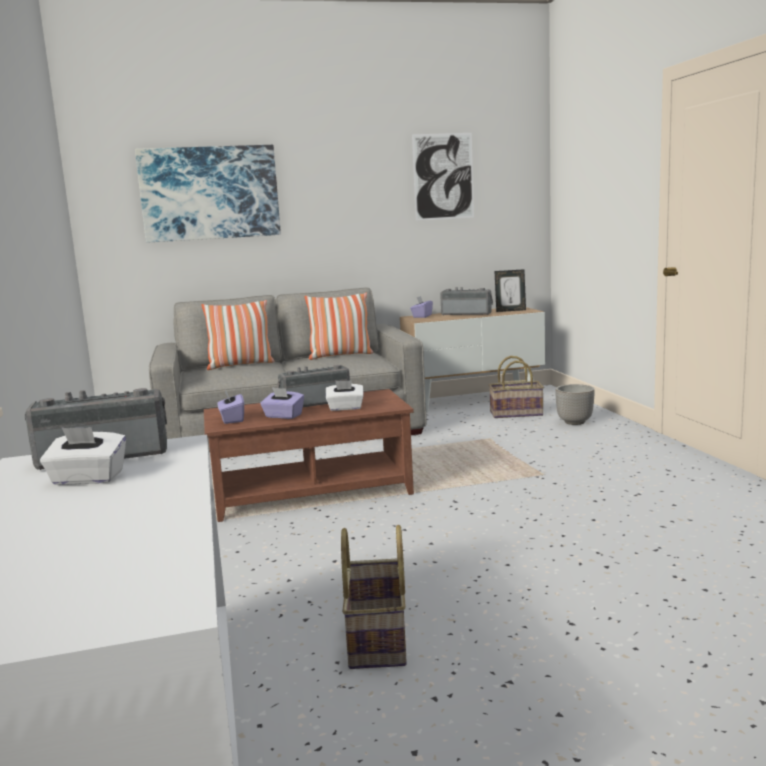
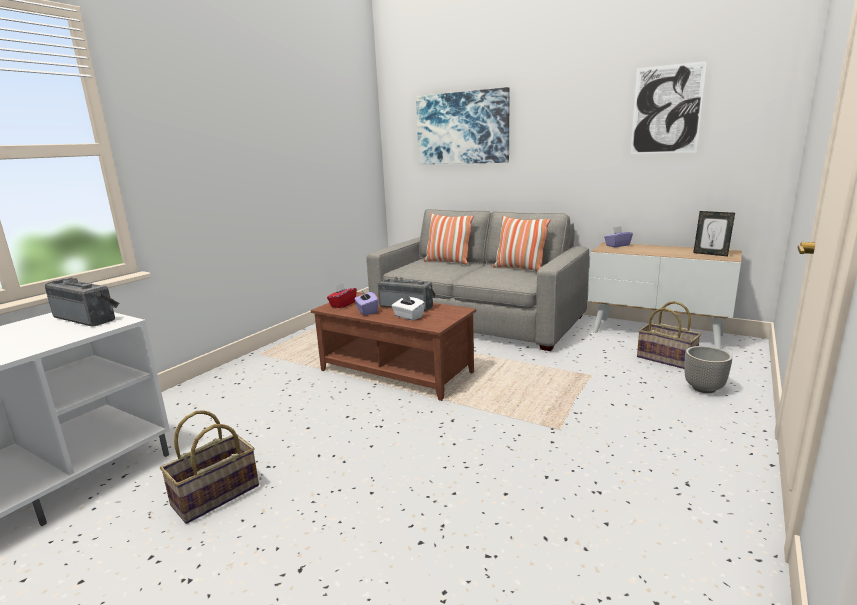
camera: 45 degrees right, 5 degrees up
(87, 479) = (39, 331): white tissue box -> none
(232, 419) = (342, 304): purple tissue box -> red tissue box
(467, 314) = (660, 250): radio -> none

